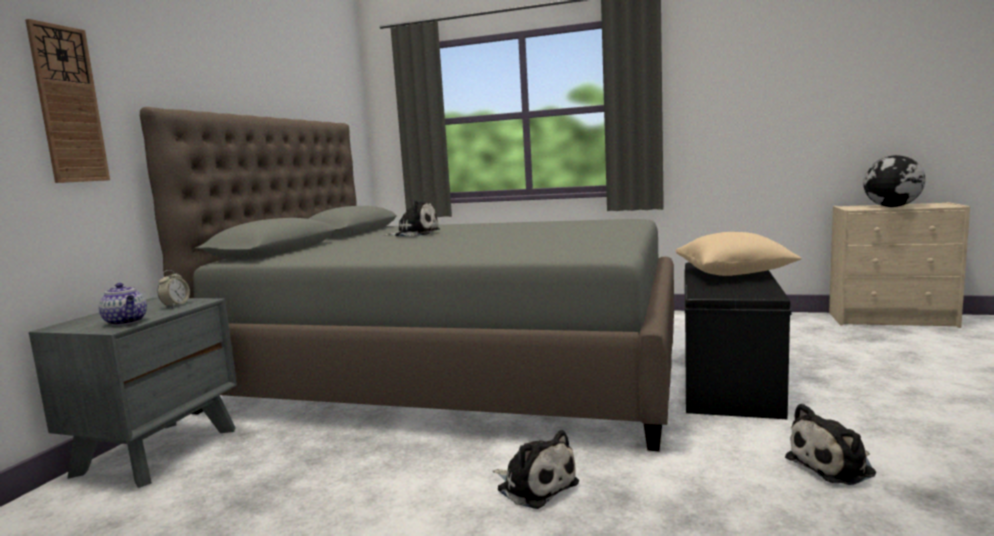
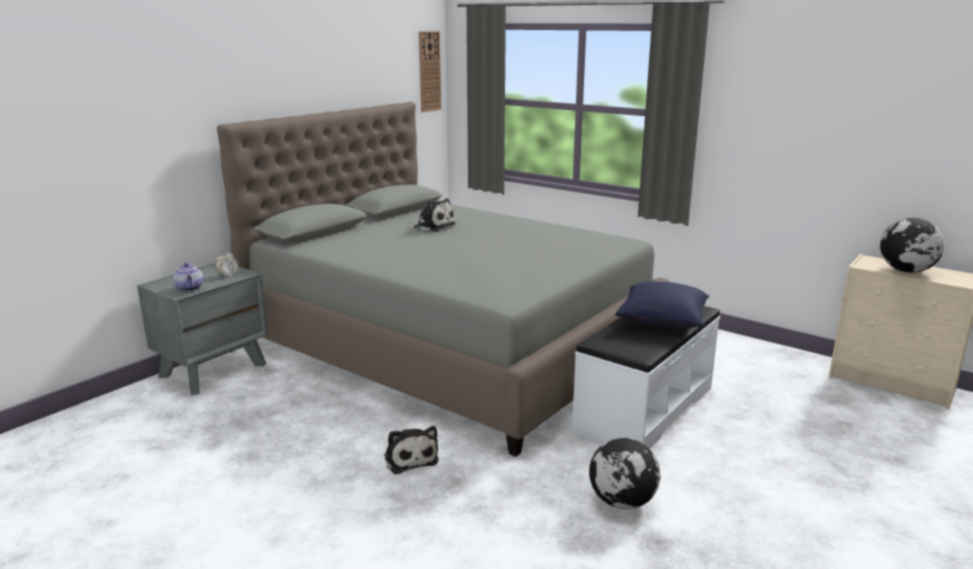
camera: 20 degrees right, 10 degrees up
(68, 105) = (167, 130): wall clock -> wall clock (429, 71)
(726, 378) = (644, 408): black bench -> white bench
(733, 274) = (663, 321): beige pillow -> blue pillow
(834, 466) = (623, 502): plush toy -> globe

